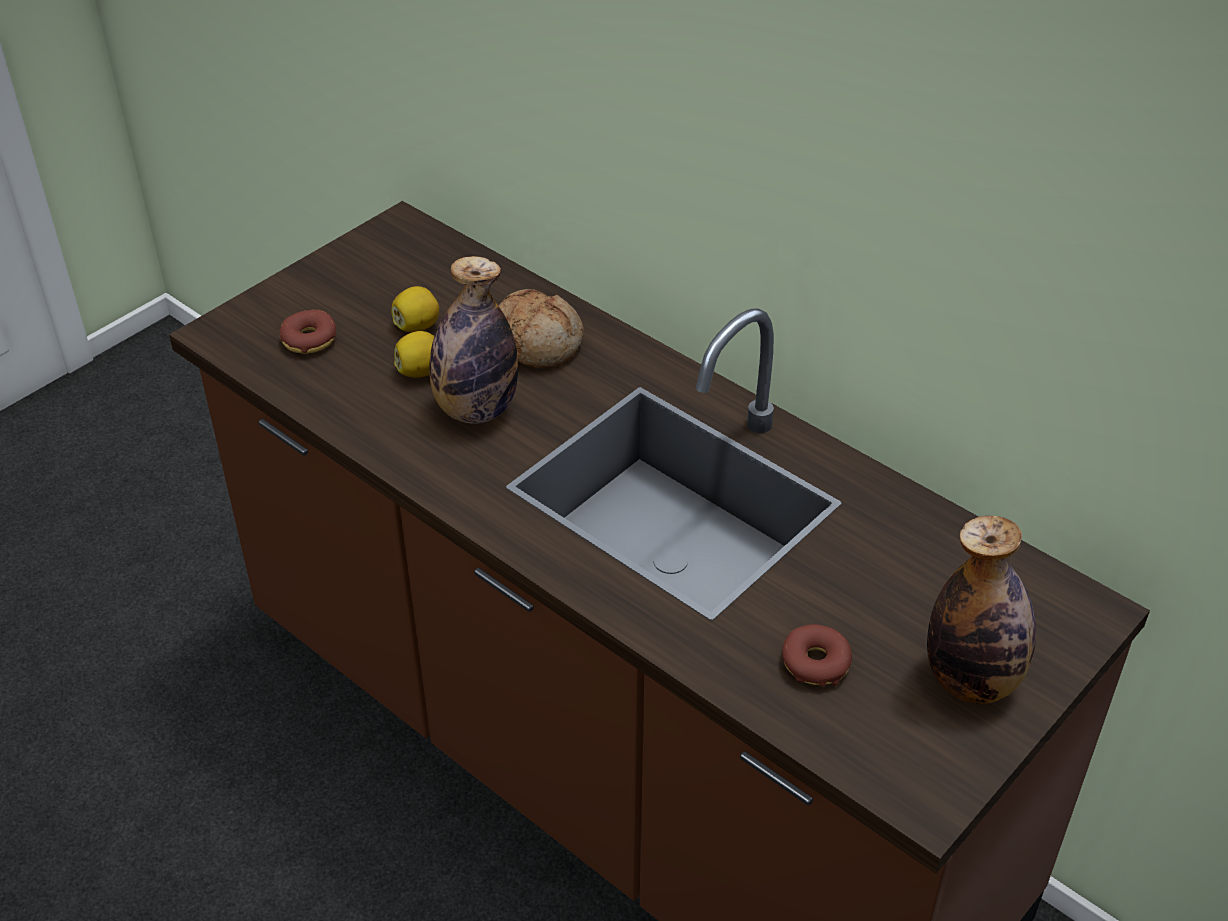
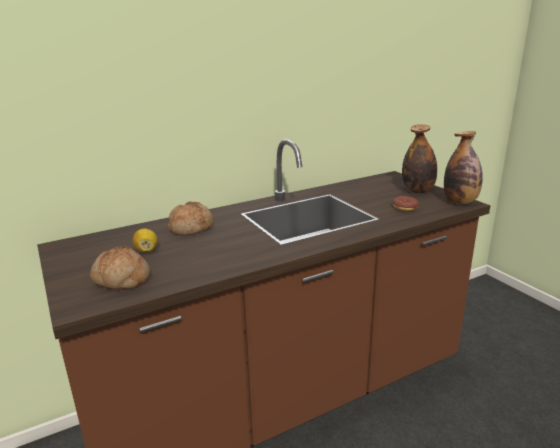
camera: 70 degrees left, 20 degrees down
(309, 340) = (121, 279): donut -> bread
(420, 371) = (182, 253): lemon -> none
(476, 410) = (223, 244): bottle -> bottle (460, 202)

